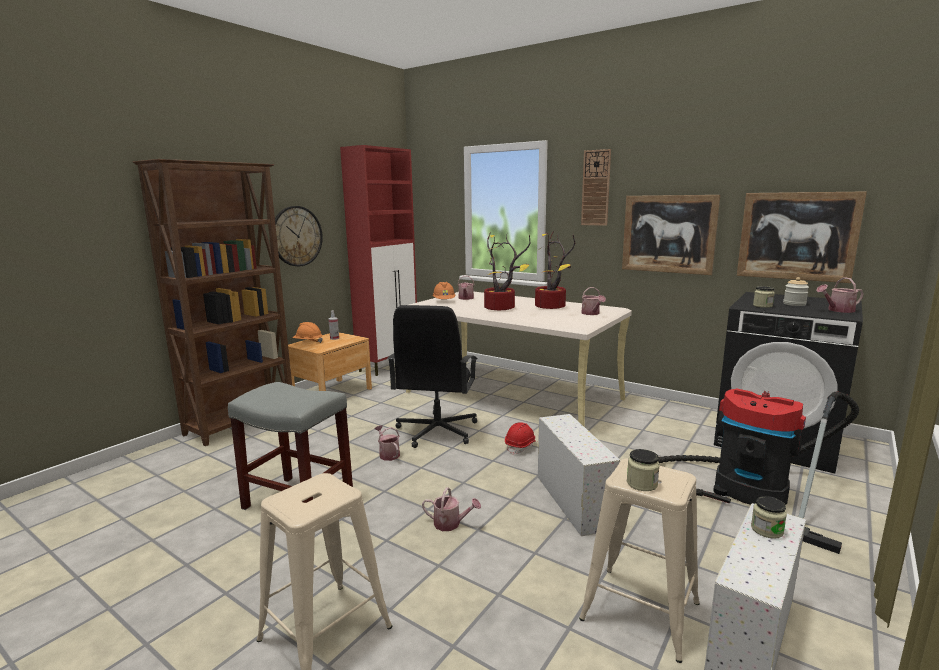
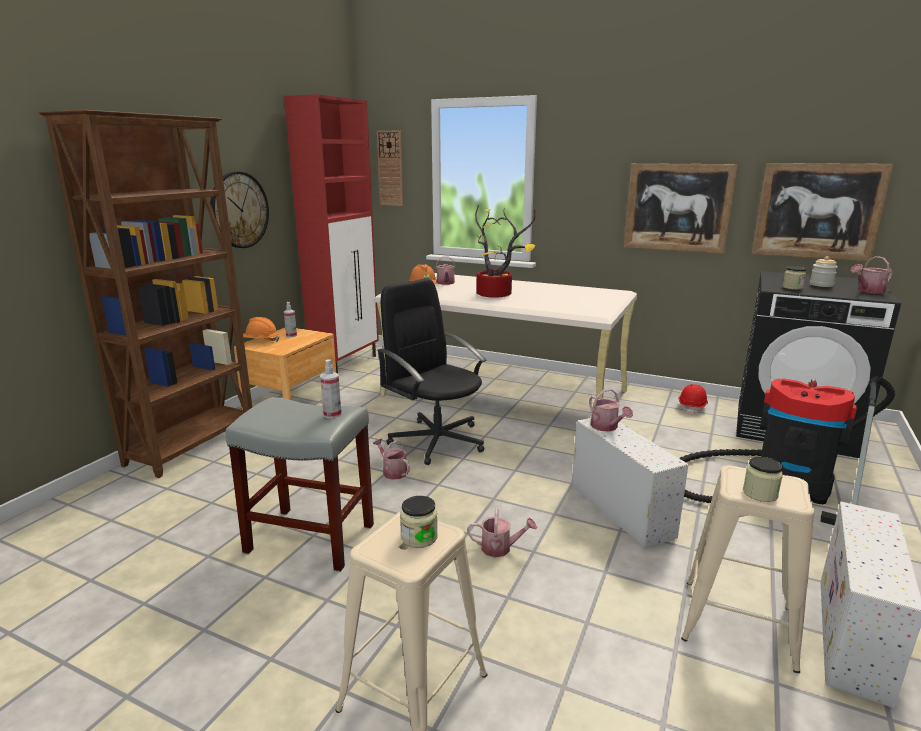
camera: 10 degrees left, 5 degrees up
(311, 396) = (332, 414): none -> spray bottle
(436, 431) = (437, 440): black office chair -> black office chair turned 135 degrees clockwise
(521, 446) = (539, 452): red hard hat -> red hard hat (692, 407)
(552, 307) = (552, 292): potted plant -> none
(591, 313) = (600, 299): watering can -> watering can (606, 427)
(596, 188) = (595, 153): wall clock -> wall clock (390, 168)
(767, 530) = (869, 529): jar -> jar (419, 537)

